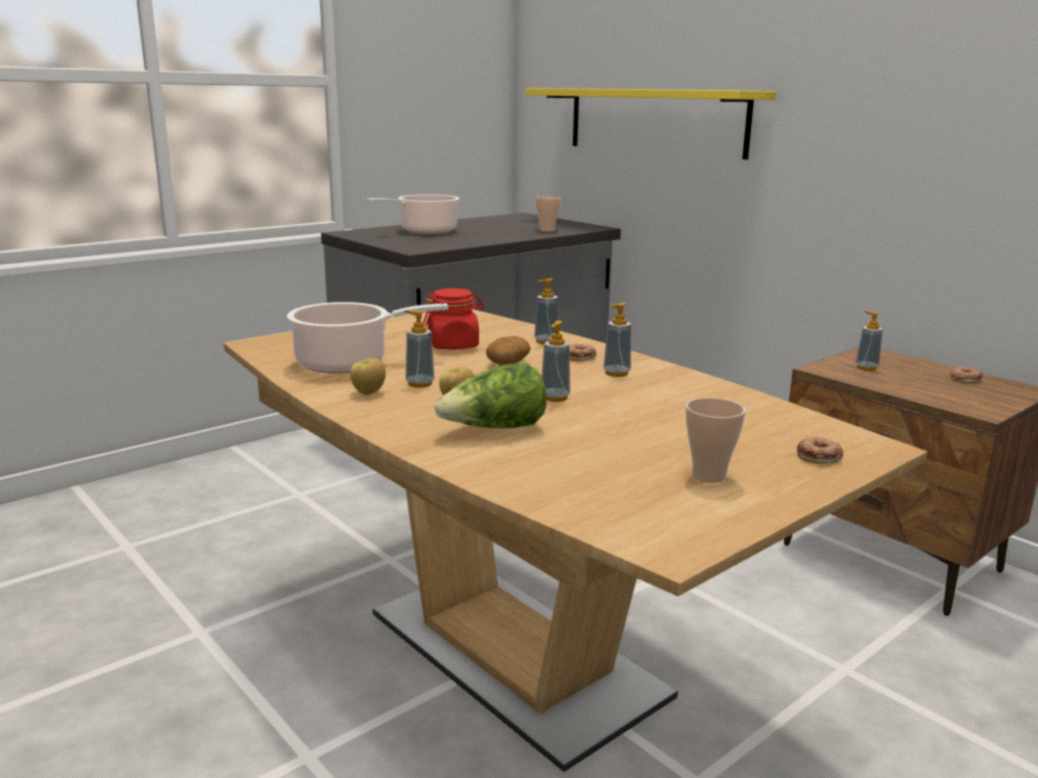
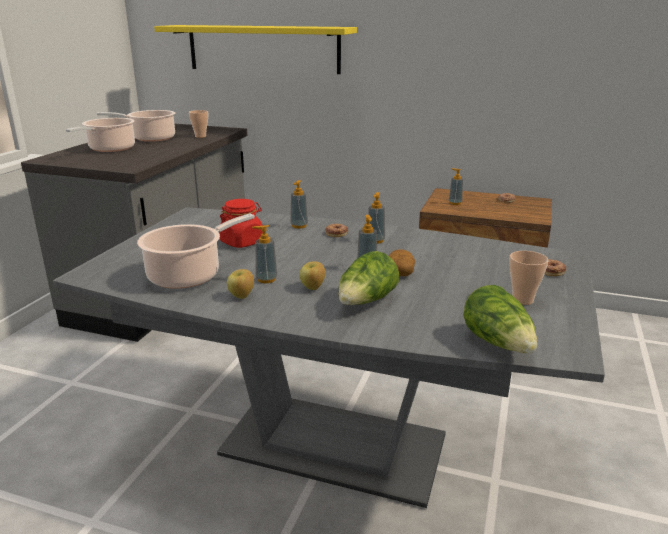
camera: 30 degrees left, 5 degrees up
(487, 226) = (151, 138): none -> cooking pot
(508, 363) = (300, 248): potato -> potato (399, 272)
(514, 654) = (333, 445): brown dining table -> grey dining table
(587, 510) = (499, 343): none -> lettuce

